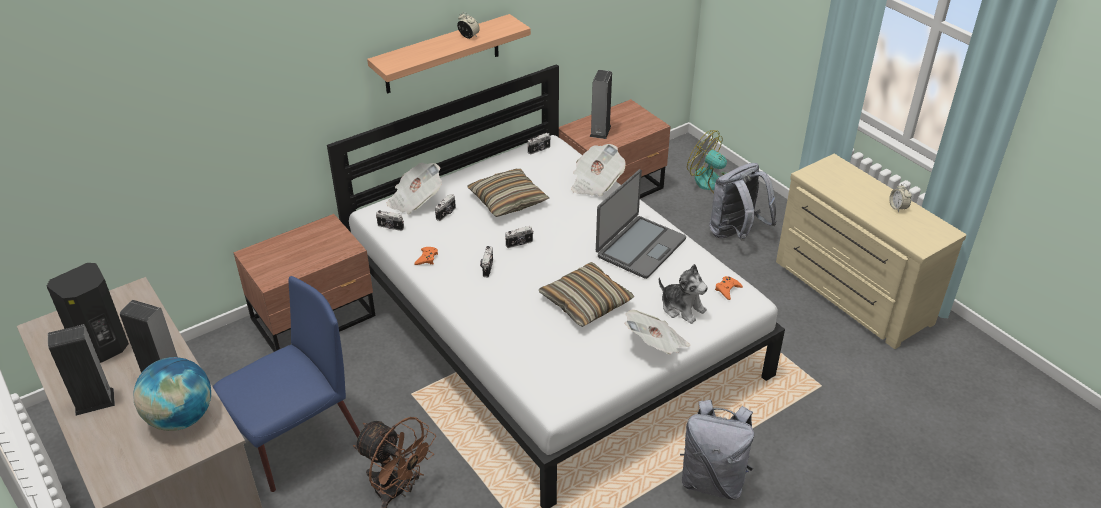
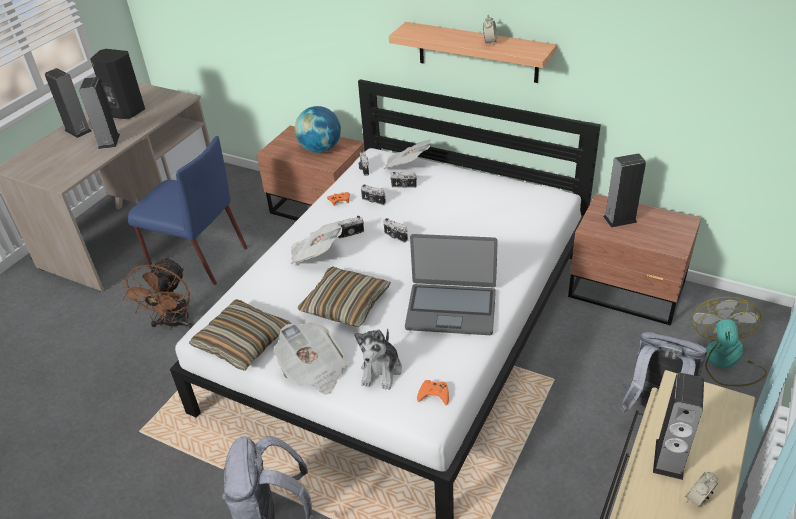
camera: 65 degrees right, 0 degrees up
(181, 418) = (73, 163): globe -> globe (320, 149)
(508, 200) = (450, 208): pillow -> pillow (242, 342)
(539, 150) = (541, 195): camera -> camera (373, 201)
(595, 183) = (524, 245): newspaper -> newspaper (316, 254)
(864, 204) = (669, 459): none -> speaker

